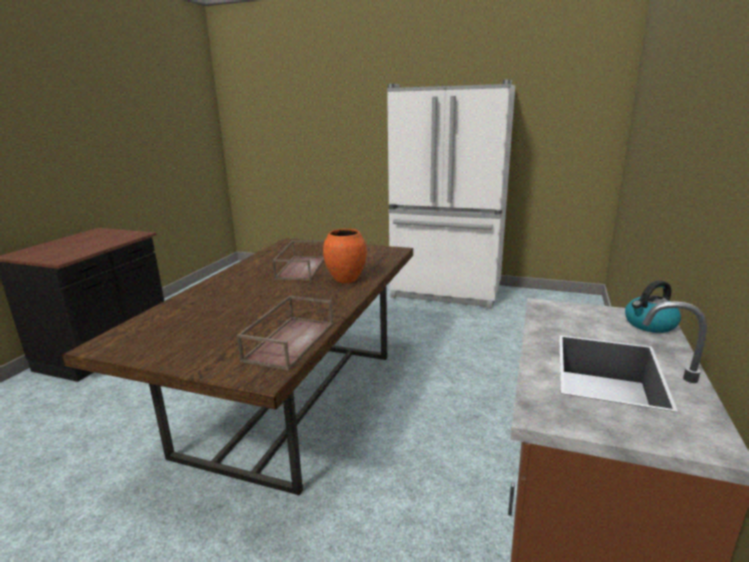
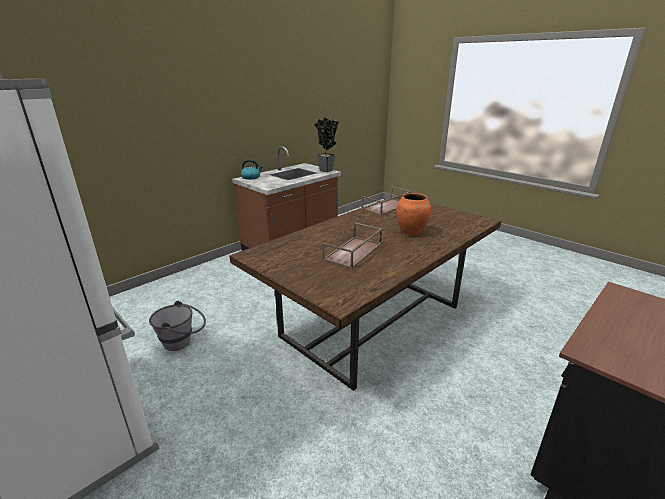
camera: 155 degrees left, 5 degrees up
(345, 280) = (329, 232): orange vase -> orange vase (411, 232)
(464, 333) = (183, 342): none -> grey bucket
(555, 414) = (327, 171): none -> potted plant

